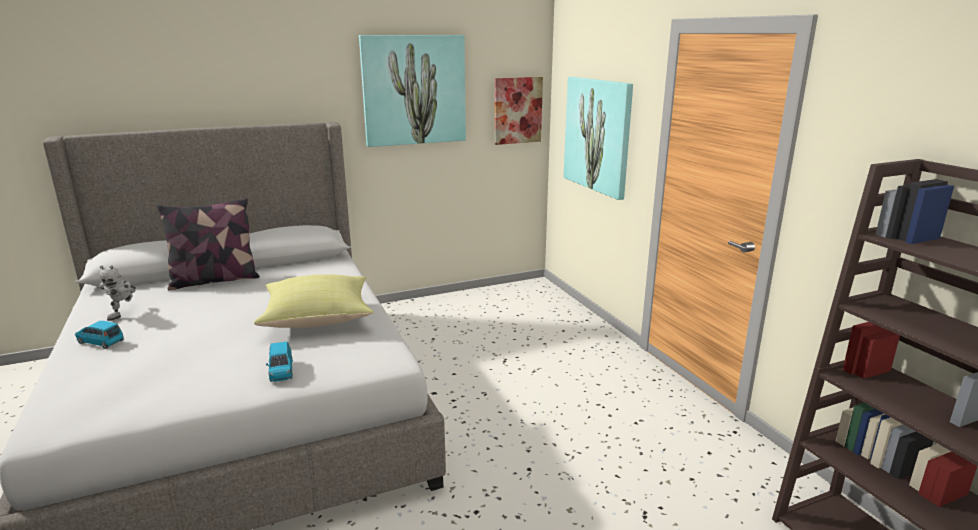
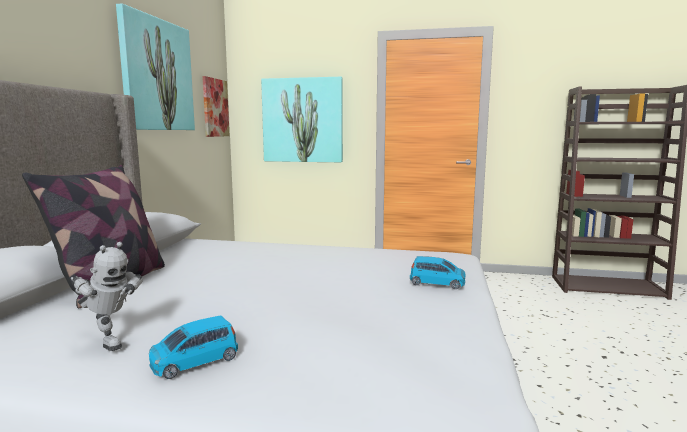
camera: 55 degrees left, 10 degrees down
(319, 318) = (332, 261): yellow pillow -> none

